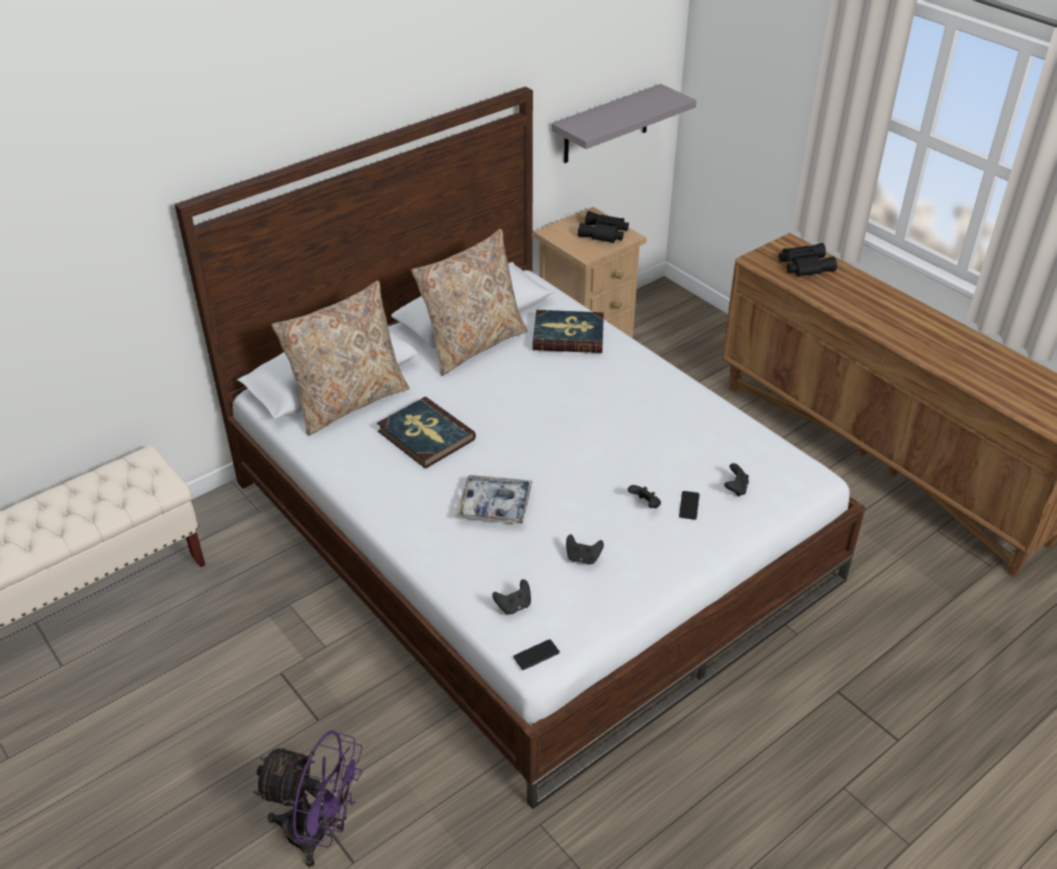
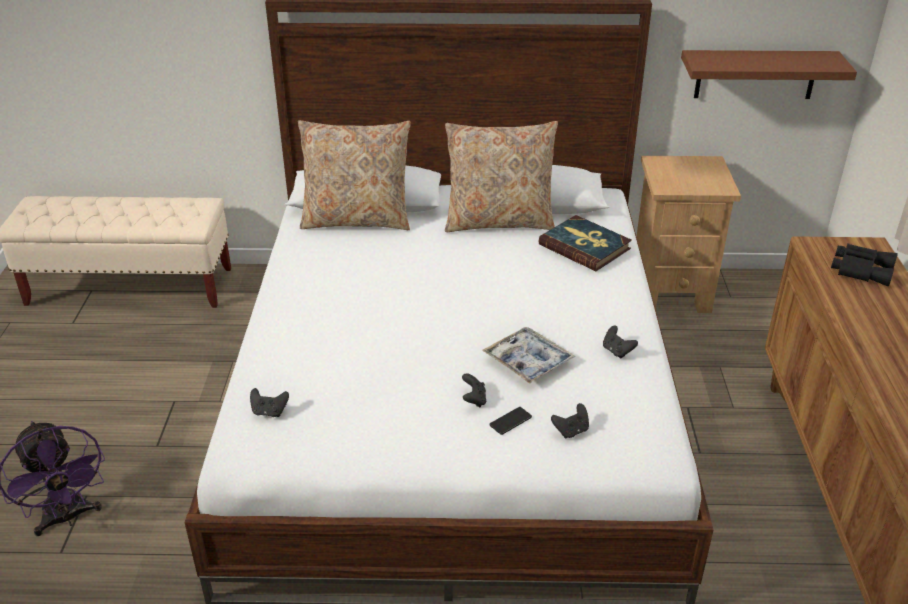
camera: 40 degrees right, 5 degrees down
(425, 435) = (376, 265): book -> none
(495, 505) = (356, 336): tray -> tray (528, 361)
(536, 655) = (239, 456): phone -> none
(583, 558) = (366, 409): black game controller -> black game controller (617, 351)
(604, 234) = (703, 178): black binoculars -> none
(606, 124) = (755, 74): grey shelf -> brown shelf

